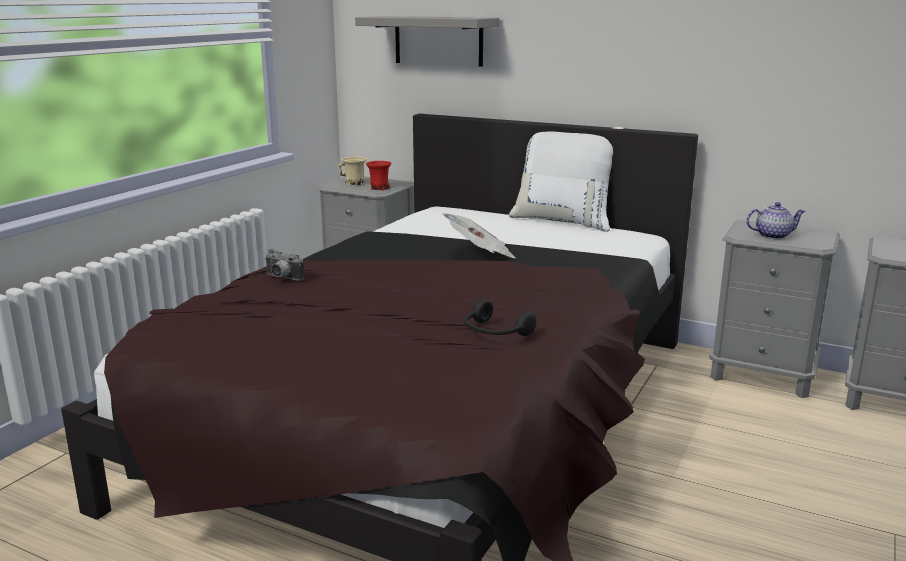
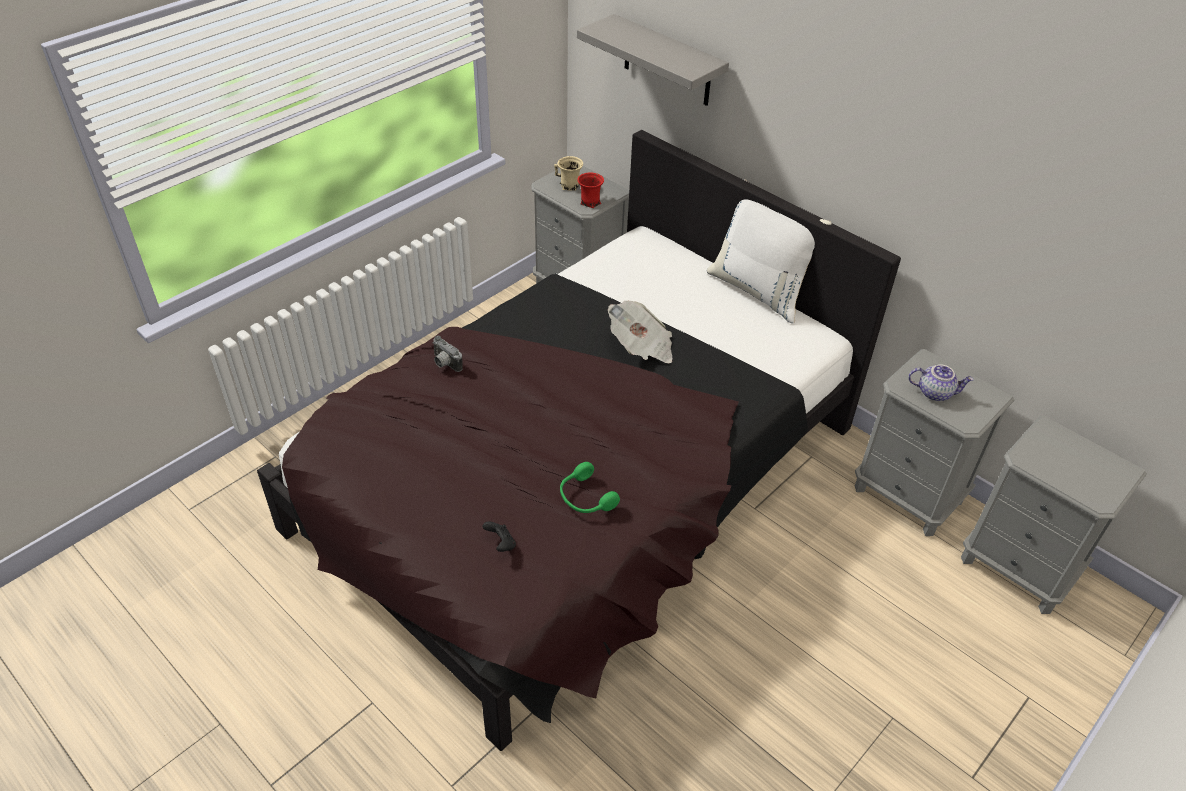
camera: 15 degrees right, 25 degrees up
(419, 374) = (501, 544): none -> black game controller
(494, 333) = (585, 498): black headphones -> green headphones

